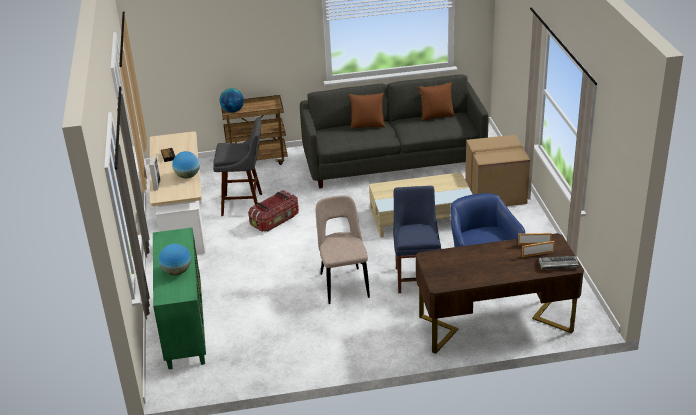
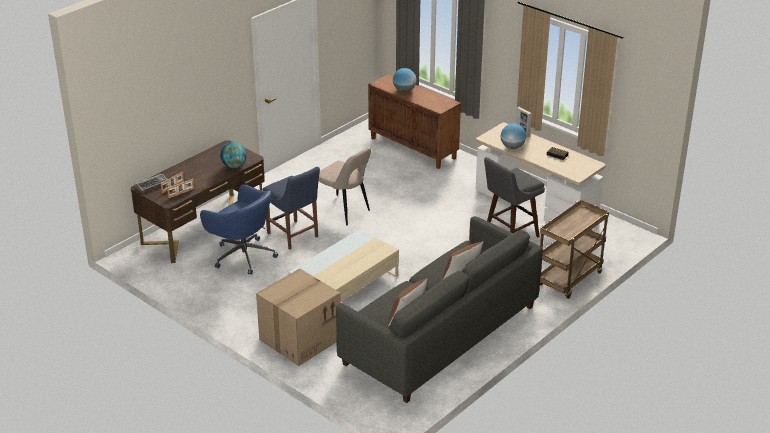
camera: 140 degrees right, 0 degrees up
(184, 328) = (413, 148): green cabinet -> brown cabinet
(233, 111) = (586, 214): globe -> globe (234, 166)
(275, 221) = (462, 233): storage box -> none

